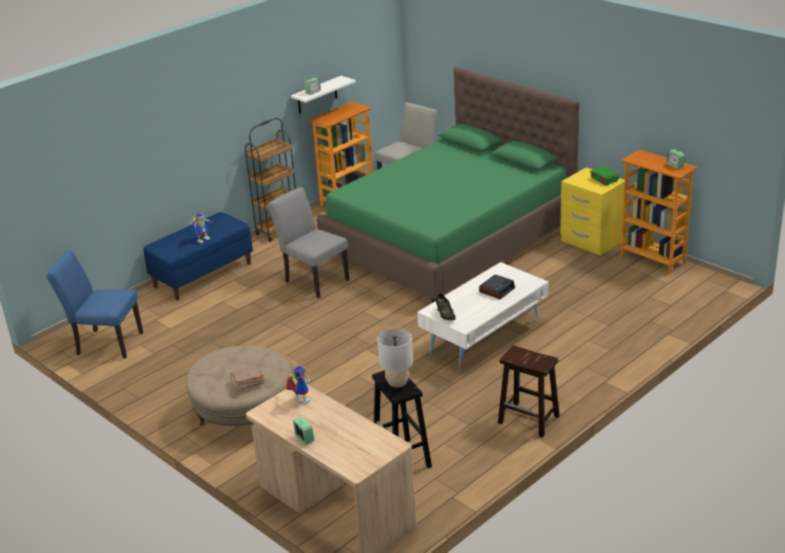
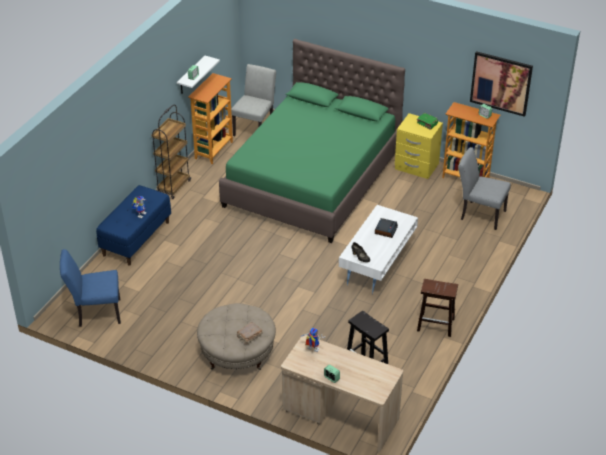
camera: 20 degrees left, 10 degrees up
(313, 279) = (226, 230): grey chair -> grey chair (479, 214)
(397, 384) = (369, 325): white table lamp -> none
(698, 119) = (501, 83): none -> picture

